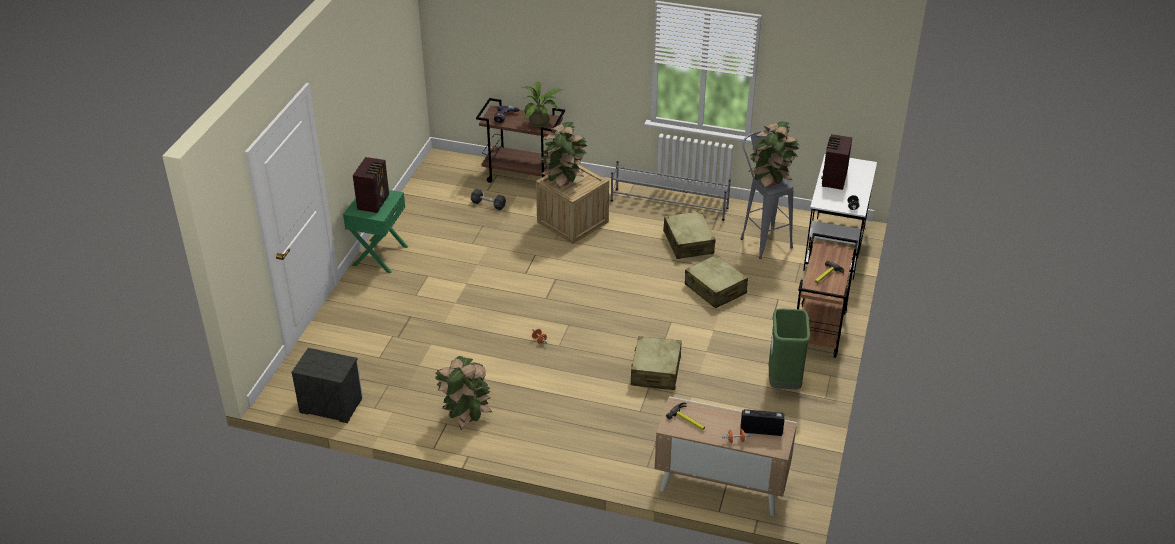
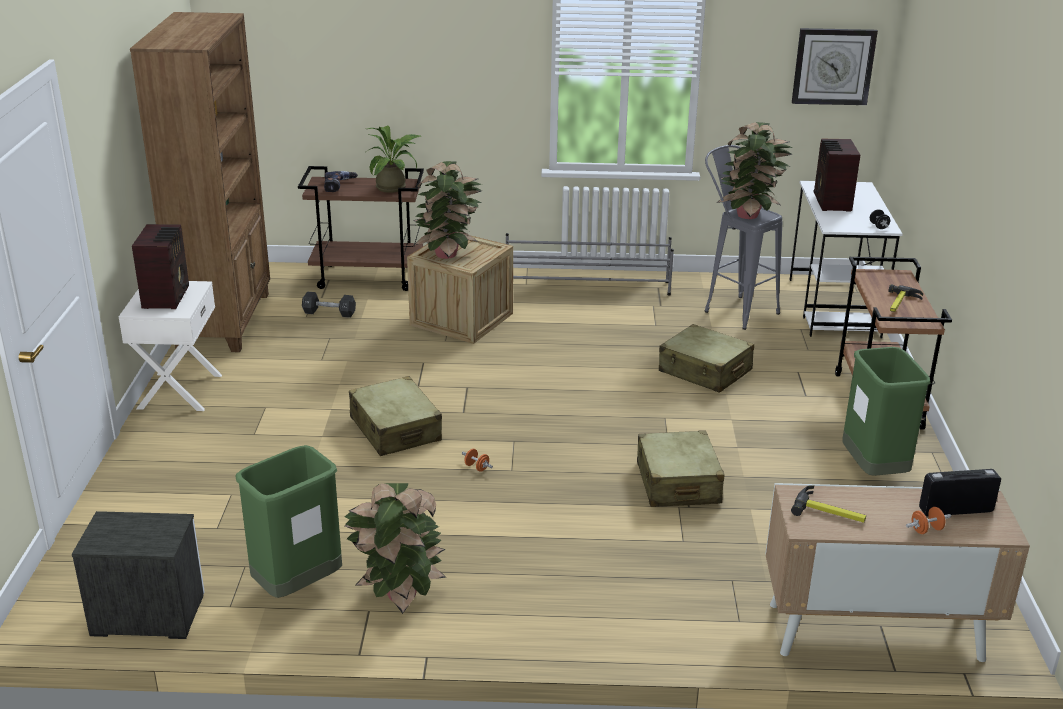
camera: 15 degrees left, 10 degrees down
(379, 255) = (178, 391): green nightstand -> white nightstand
(413, 402) = (298, 586): none -> green trash can
(421, 202) = (226, 320): none -> brown bookcase
(688, 242) = (636, 324): beige suitcase -> beige suitcase (395, 429)
(851, 81) = (833, 66): none -> wall clock

